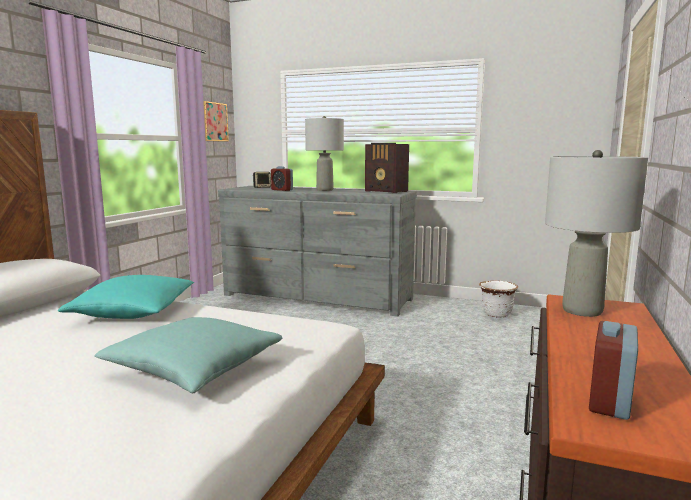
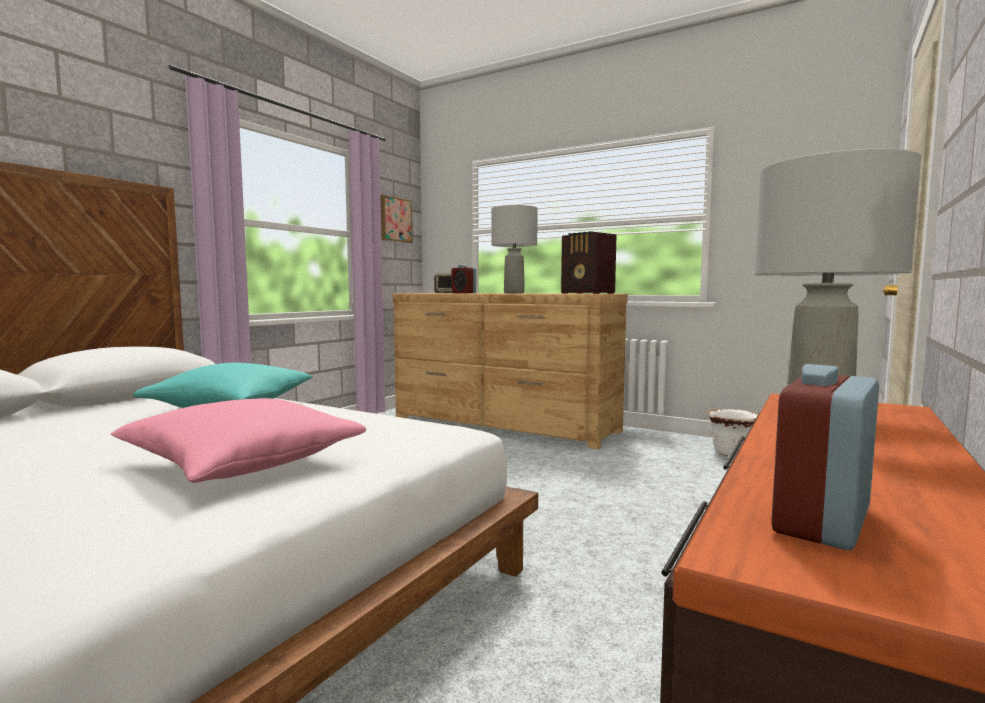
camera: 10 degrees right, 5 degrees down
(194, 369) = (243, 464): turquoise pillow -> pink pillow
(317, 297) = (503, 425): grey dresser -> brown dresser

